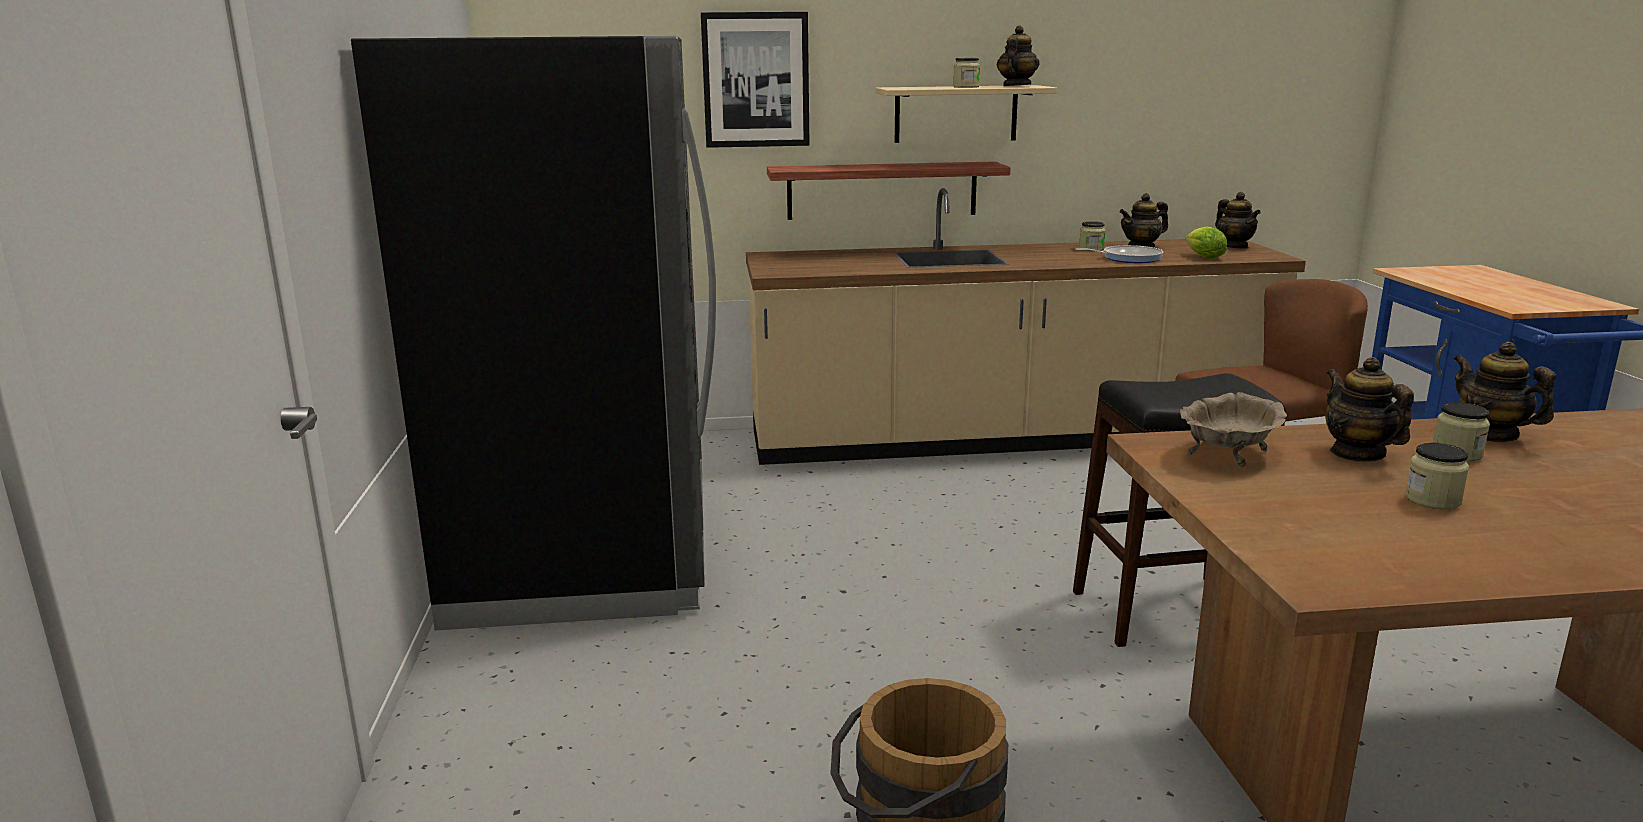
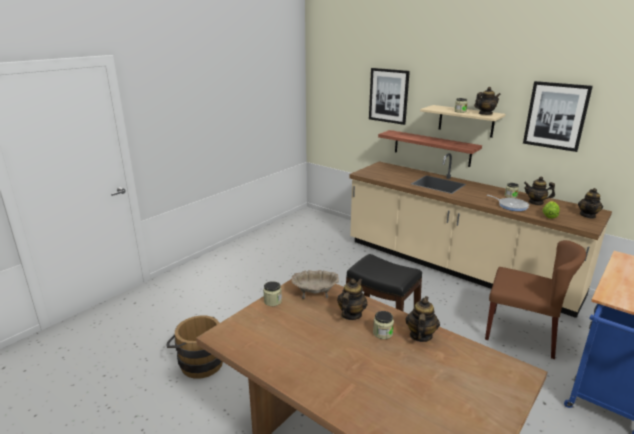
camera: 45 degrees right, 5 degrees up
(589, 546) = (268, 248): black fridge -> none
(1130, 76) = (556, 116): none -> picture
(1432, 500) = (321, 339): jar -> jar (272, 301)

